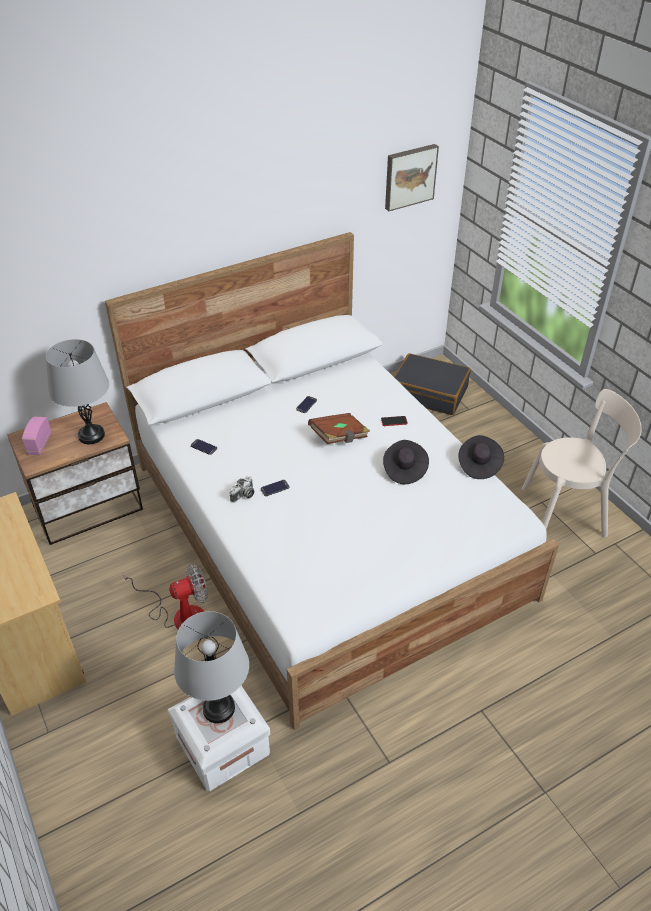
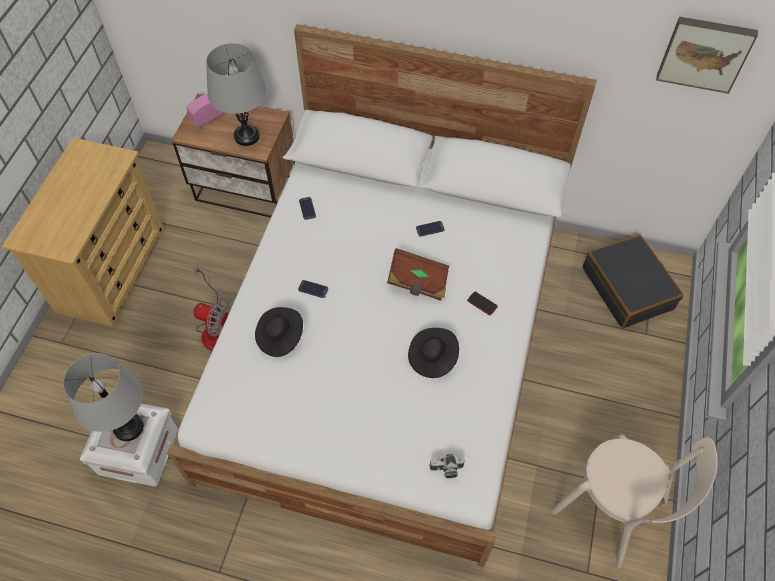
camera: 45 degrees right, 15 degrees up
(243, 495) = (284, 276): camera -> camera (446, 469)
(479, 465) = (502, 408): black hat -> black hat (280, 337)

